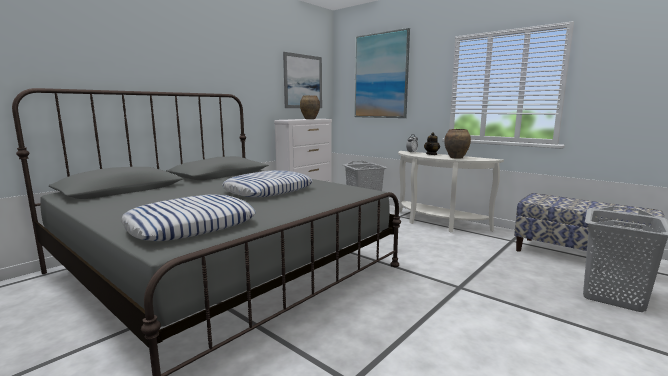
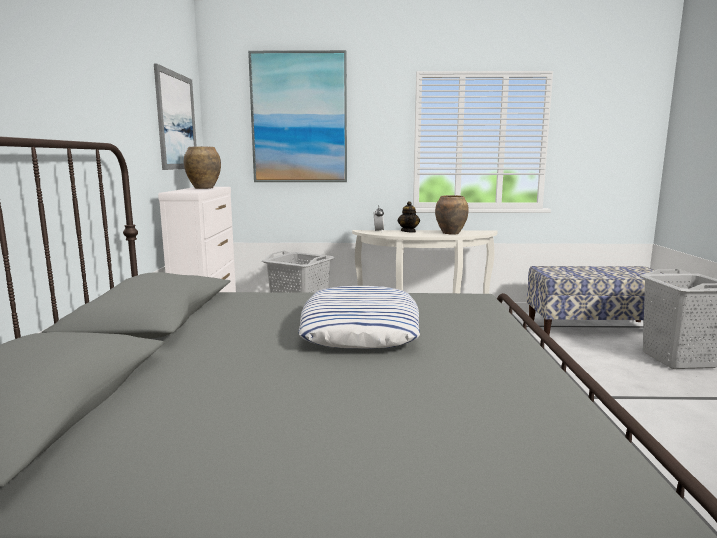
camera: 40 degrees left, 0 degrees up
(191, 226) = (499, 434): pillow -> none

